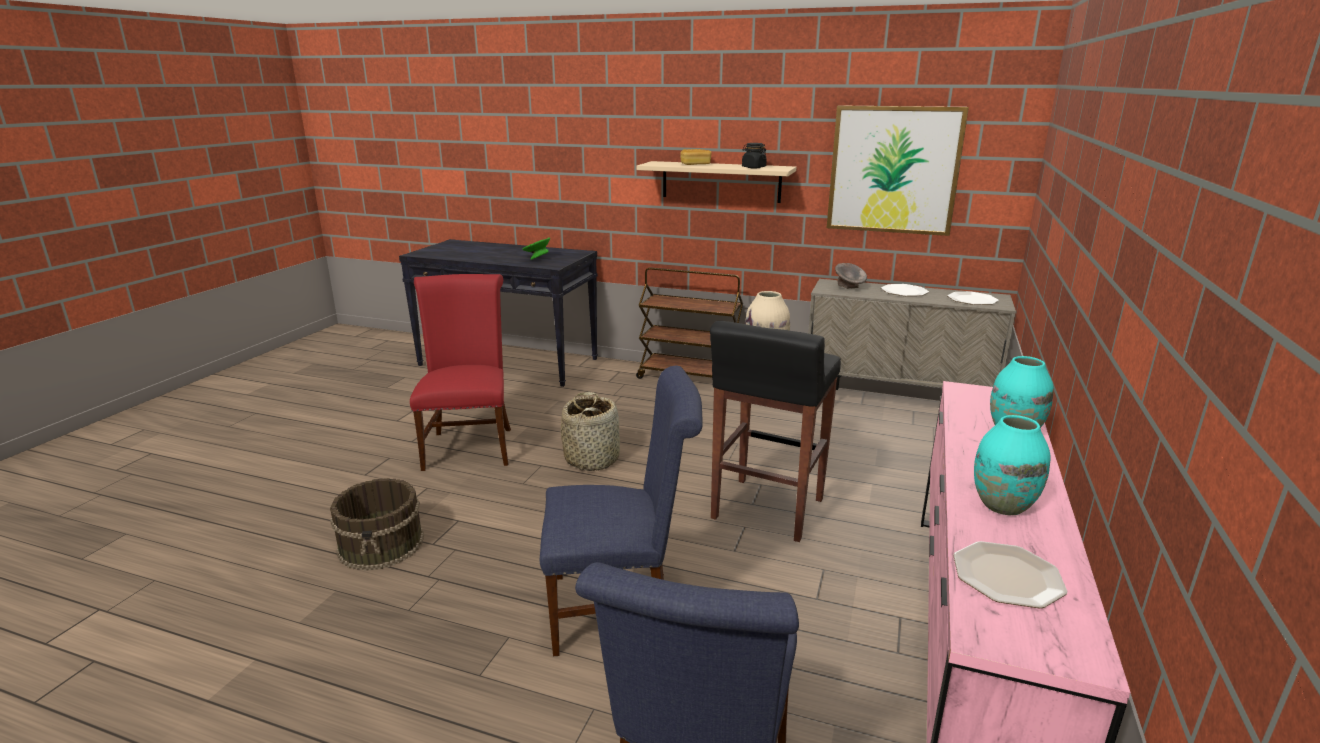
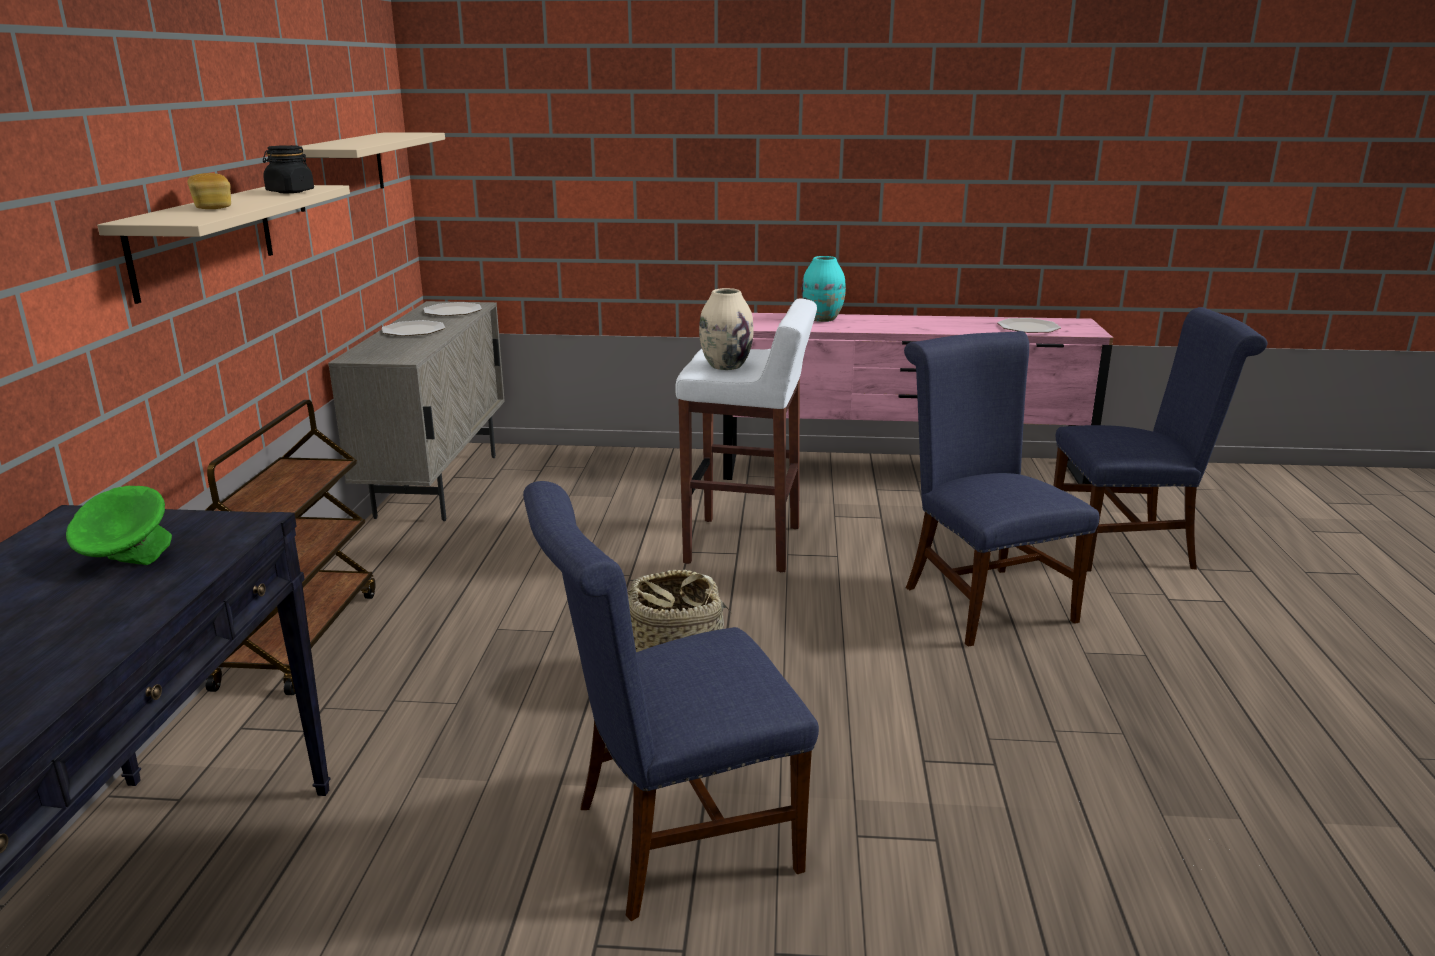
camera: 105 degrees left, 0 degrees up
(382, 544) = (1039, 816): brown bucket -> none
(470, 445) = (671, 839): red chair -> blue chair
(766, 510) = (745, 545): black stool -> white stool
(849, 288) = (394, 349): grey bowl -> none
(893, 170) = (341, 169): picture -> beige shelf
(1002, 505) = (945, 325): turquoise vase -> none

